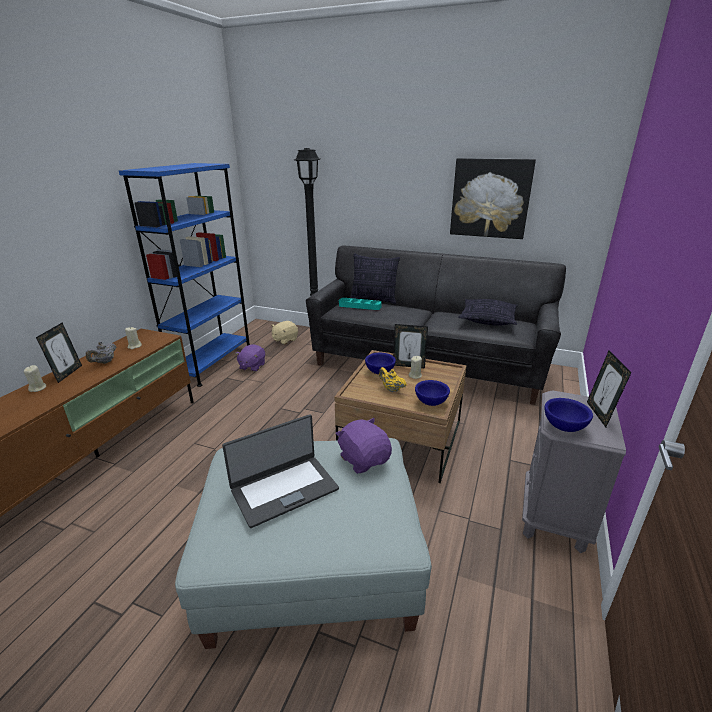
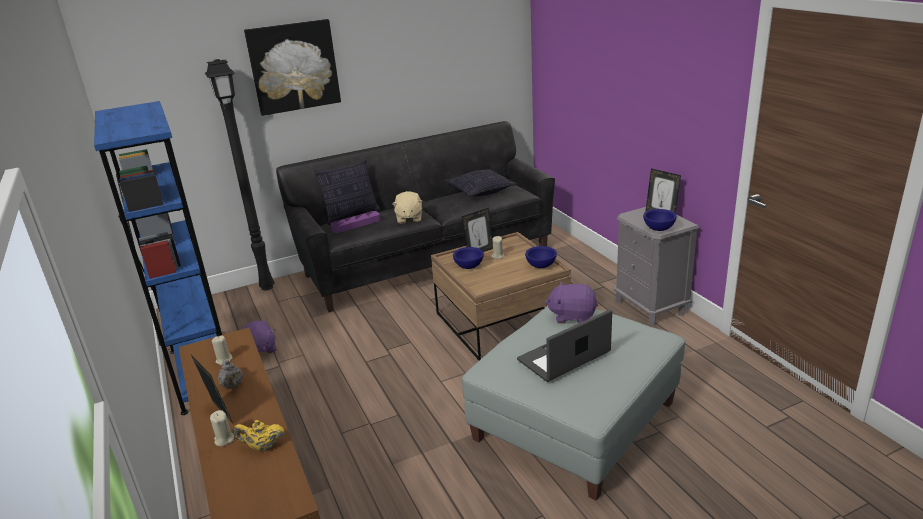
camera: 45 degrees left, 0 degrees up
(284, 489) = (564, 357): laptop -> laptop turned 135 degrees counterclockwise
(285, 340) = (244, 310): beige plush toy -> beige plush toy (409, 218)
(360, 306) = (356, 224): turquoise tray -> purple tray
(391, 389) = (501, 273): yellow teapot -> yellow teapot (262, 447)
(490, 198) = (430, 75): picture -> picture (293, 67)

